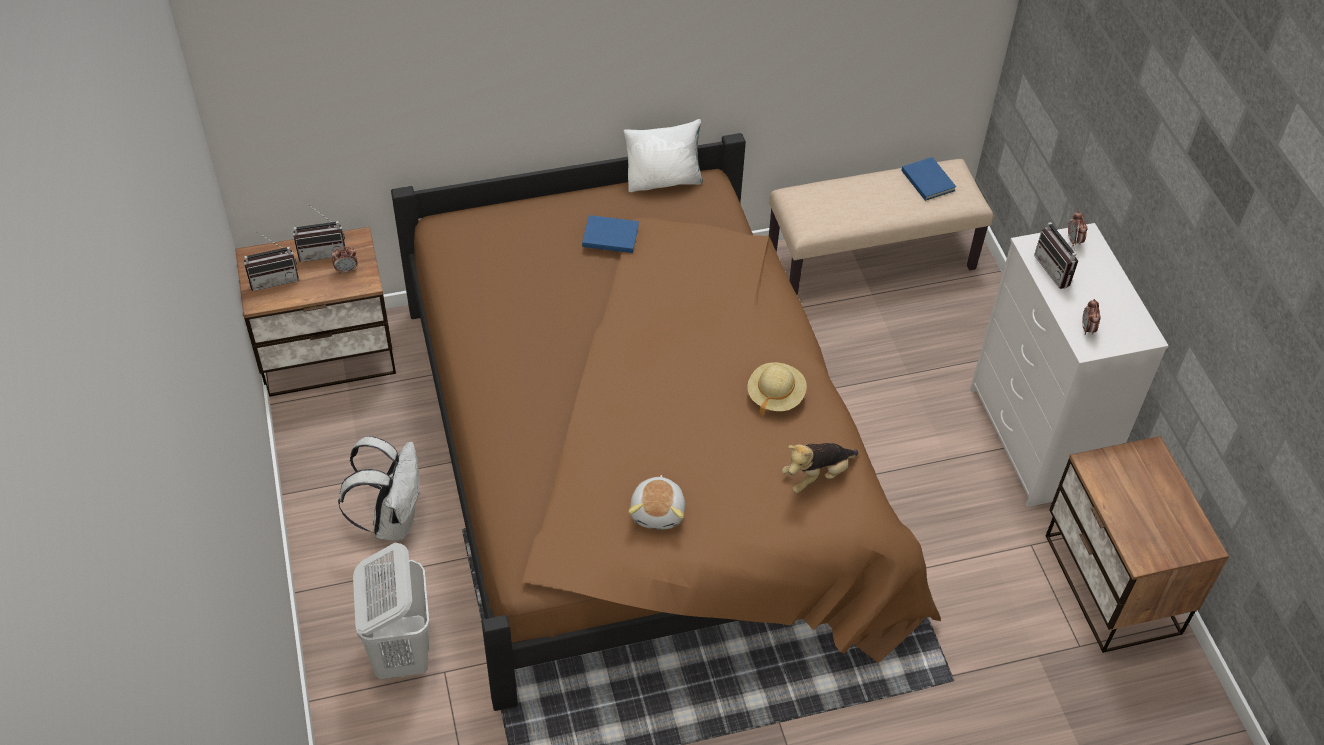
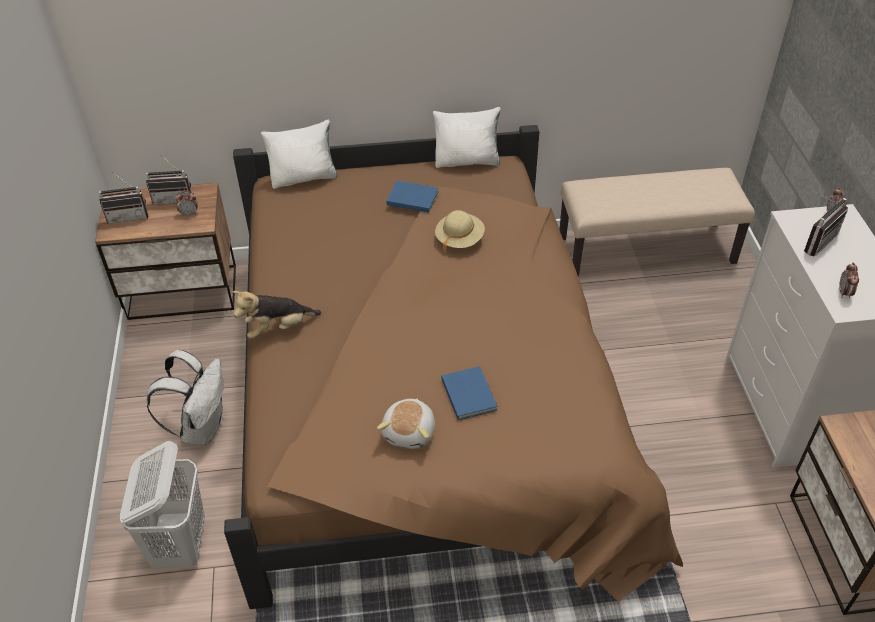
camera: 10 degrees right, 5 degrees down
(476, 216) = (304, 177): none -> white pillow
(775, 395) = (537, 338): beige hat -> beige hat (459, 239)
(817, 476) = (567, 412): plush toy -> plush toy (278, 328)
(928, 179) = (698, 180): blue book -> blue book (469, 393)
(1057, 270) = (815, 240): radio -> radio turned 120 degrees counterclockwise

